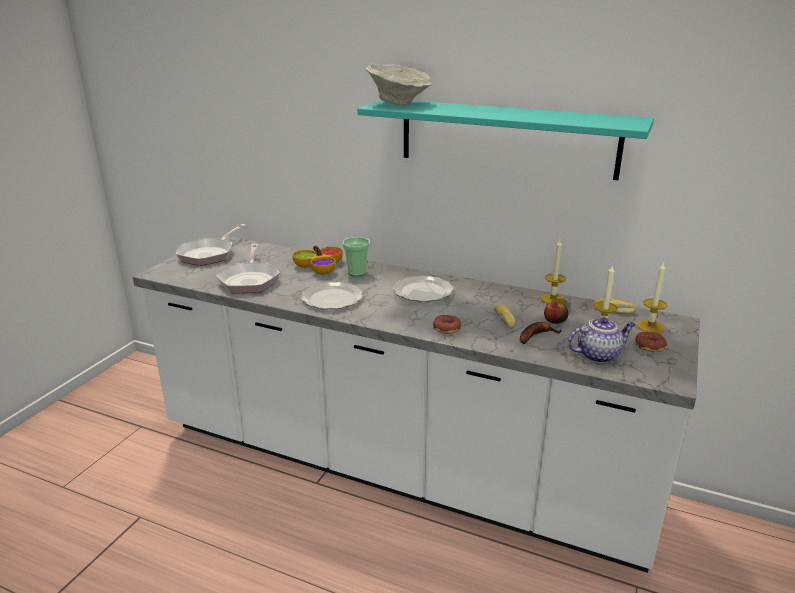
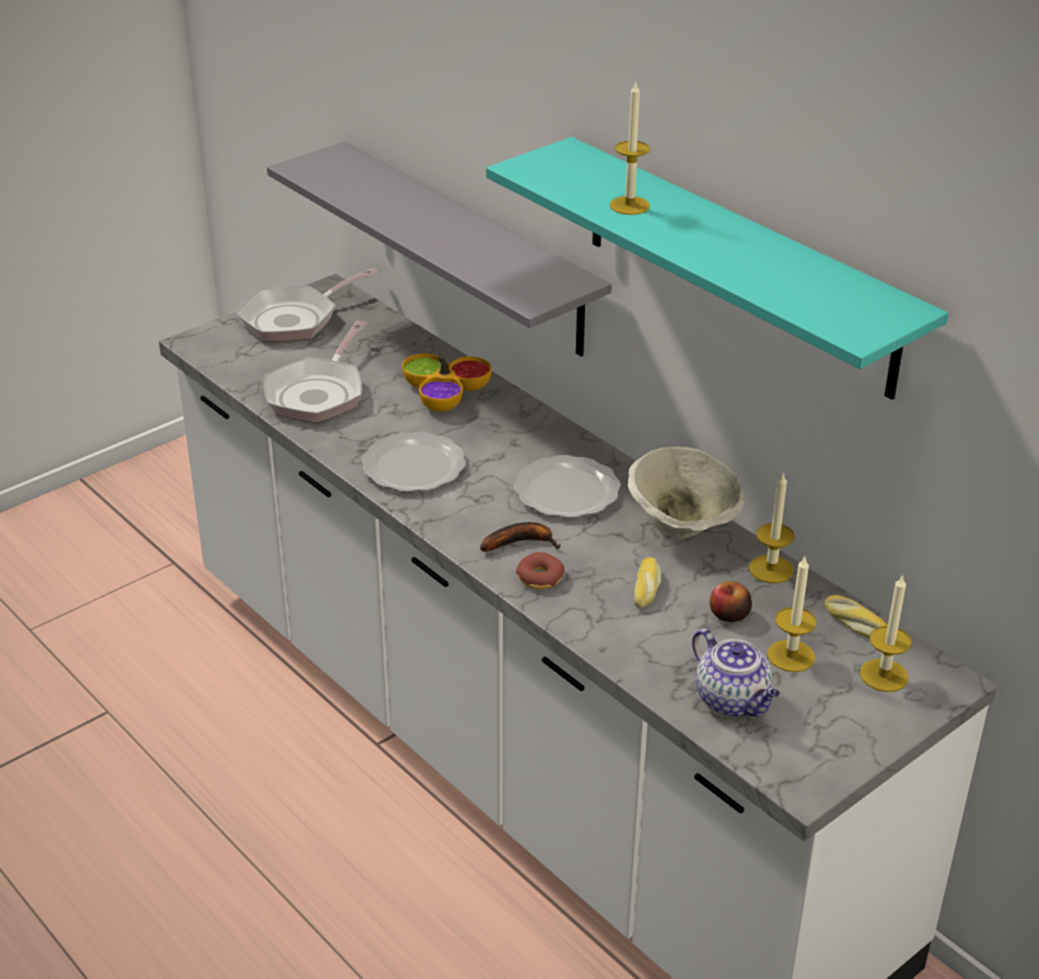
camera: 25 degrees right, 10 degrees up
(312, 189) = (468, 248): none -> grey shelf
(357, 272) = (494, 421): cup -> none
(399, 104) = (567, 166): beige bowl -> beige bowl (682, 525)
(451, 109) = (629, 205): none -> candle
(535, 335) = (668, 633): banana -> banana (521, 542)
(598, 355) = (733, 701): teapot -> teapot turned 45 degrees clockwise
(649, 346) = (838, 712): donut -> none

